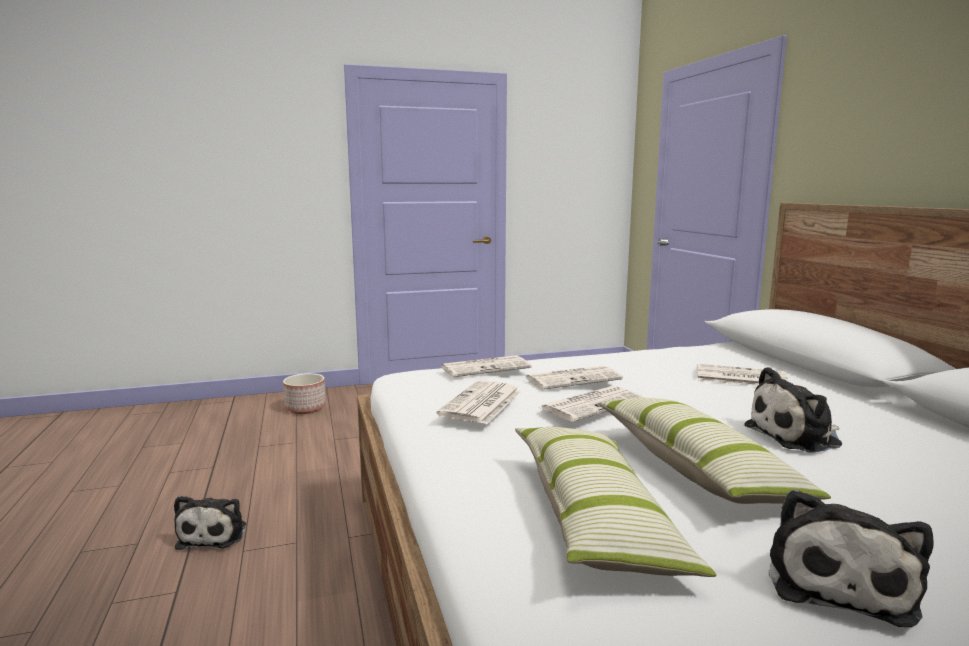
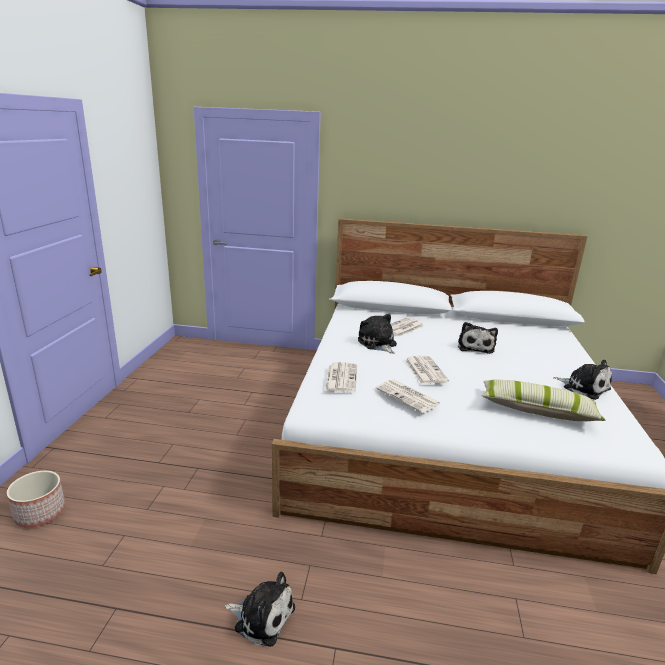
camera: 65 degrees left, 10 degrees up
(573, 378) = (384, 361): newspaper -> none
(641, 373) = (377, 343): none -> plush toy
(696, 469) = (499, 376): pillow -> none

